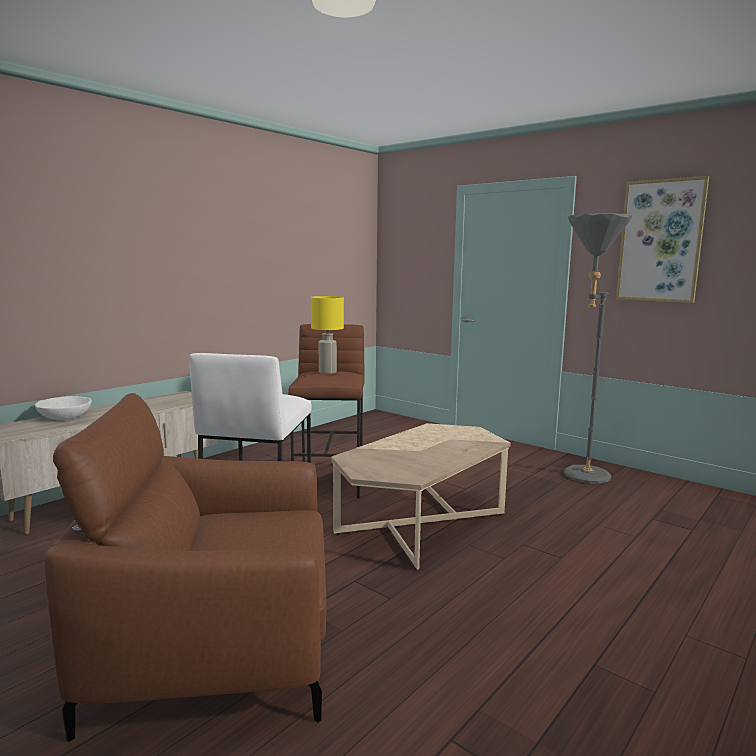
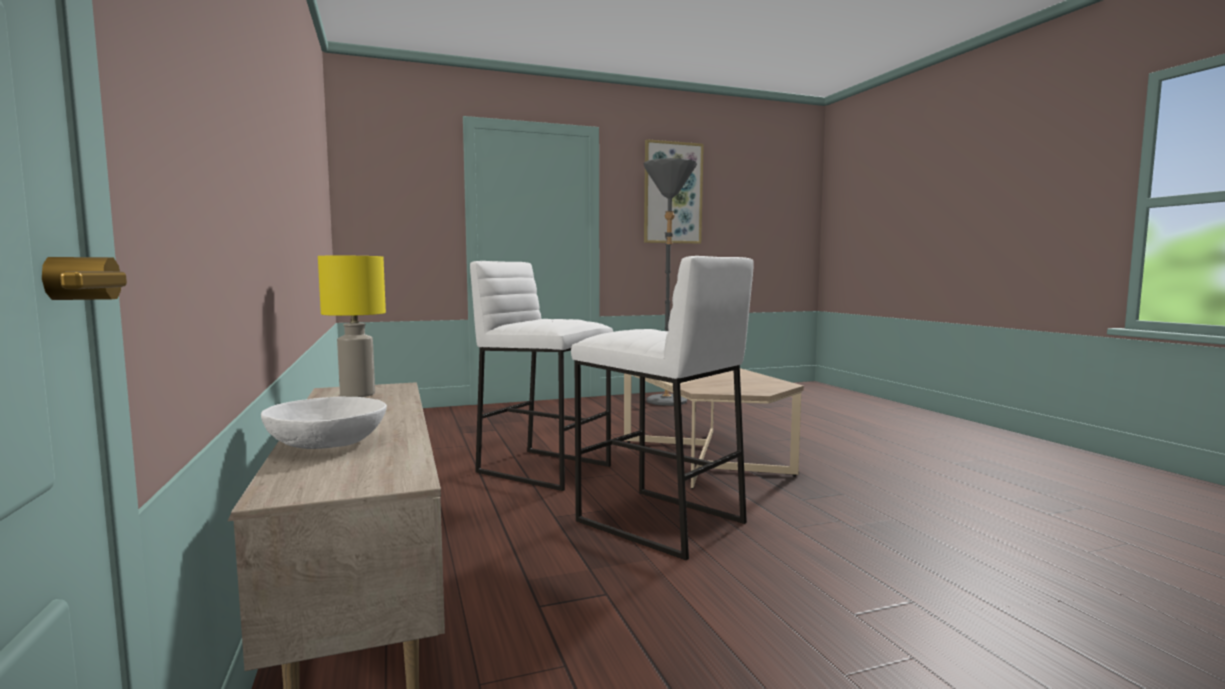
camera: 60 degrees left, 5 degrees down
(218, 648) = (917, 575): brown armchair -> none
(328, 372) = (546, 319): yellow table lamp -> yellow table lamp (358, 395)
(330, 482) = (545, 468): brown stool -> white stool

